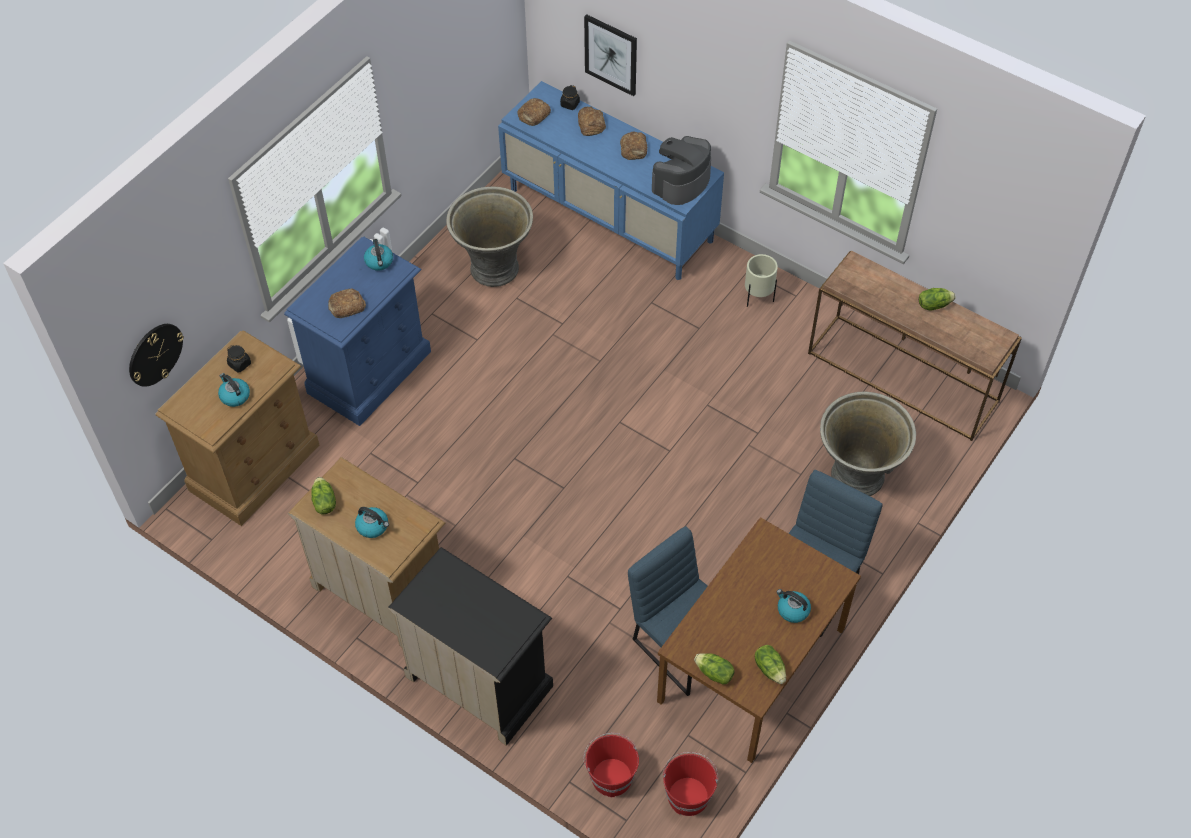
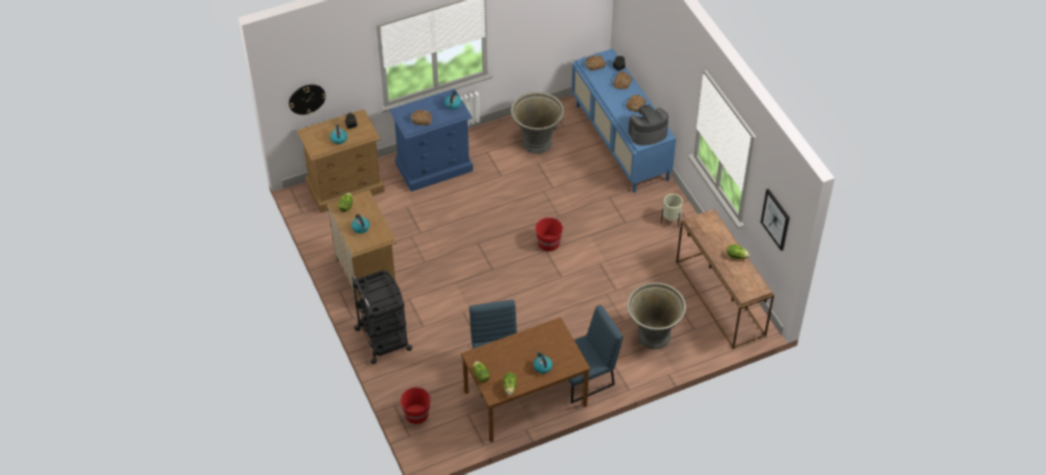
camera: 30 degrees right, 5 degrees down
(479, 681) = (384, 339): black dresser -> black cart
(611, 54) = (641, 45): picture -> picture (775, 219)
(688, 795) = (447, 440): red bucket -> red bucket (549, 242)

